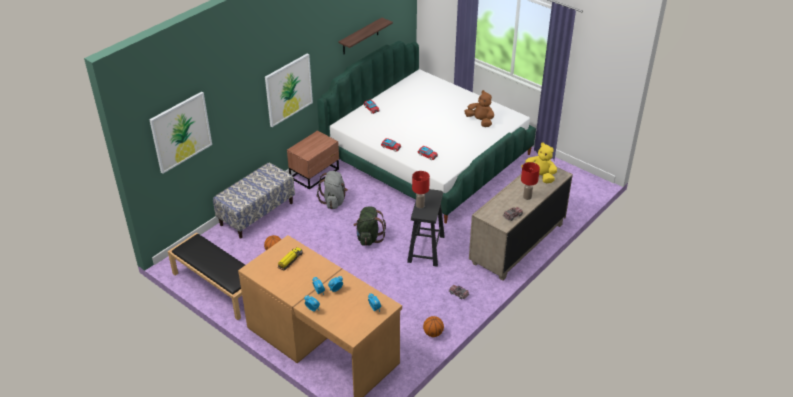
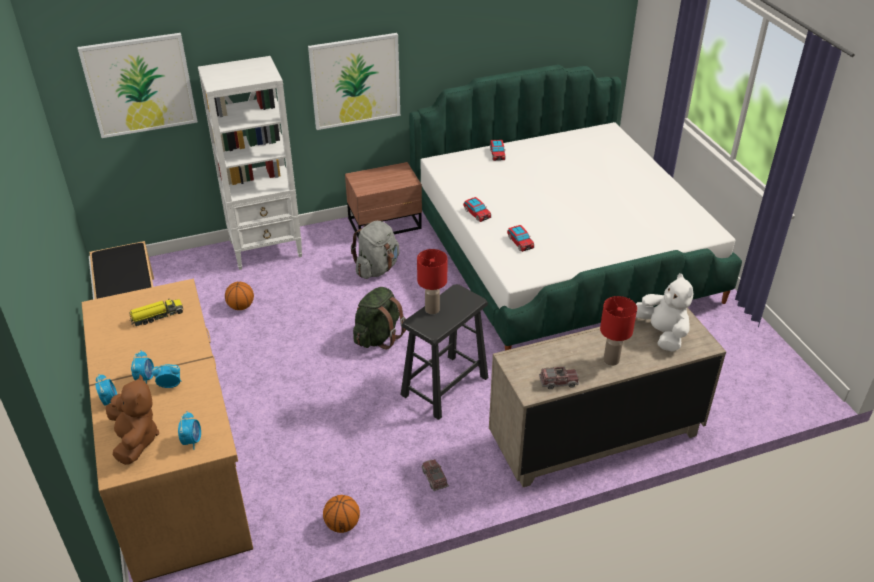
camera: 30 degrees right, 0 degrees up
(256, 213) = (266, 249): bench -> white bookcase
(360, 36) = (509, 37): shelf -> none
(480, 121) = (646, 219): brown plush toy -> brown plush toy (135, 440)
(539, 176) = (662, 334): yellow plush toy -> white plush toy

